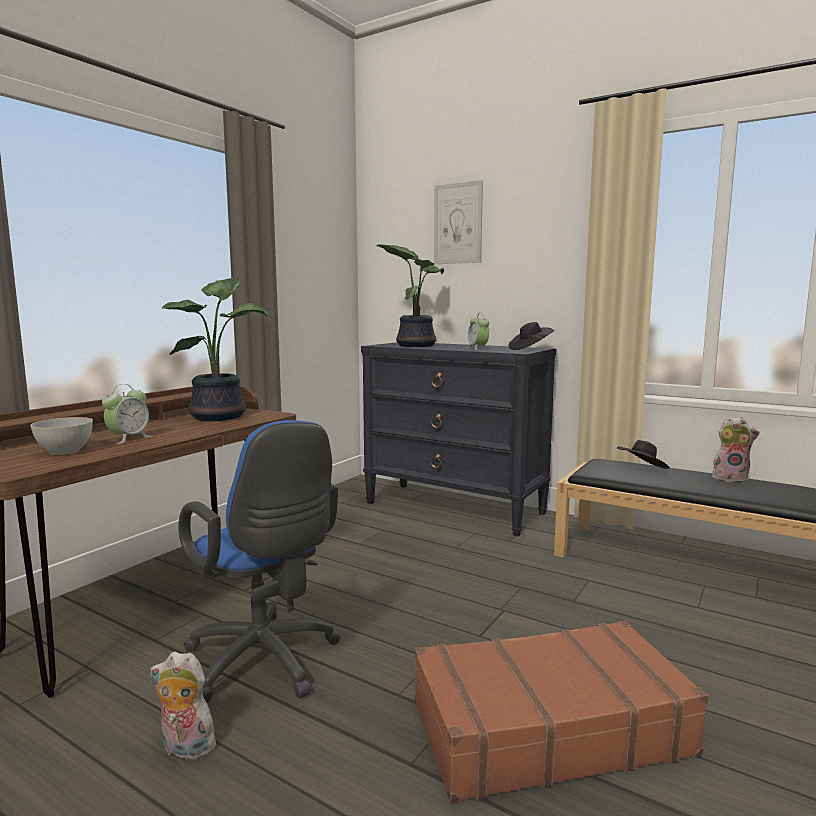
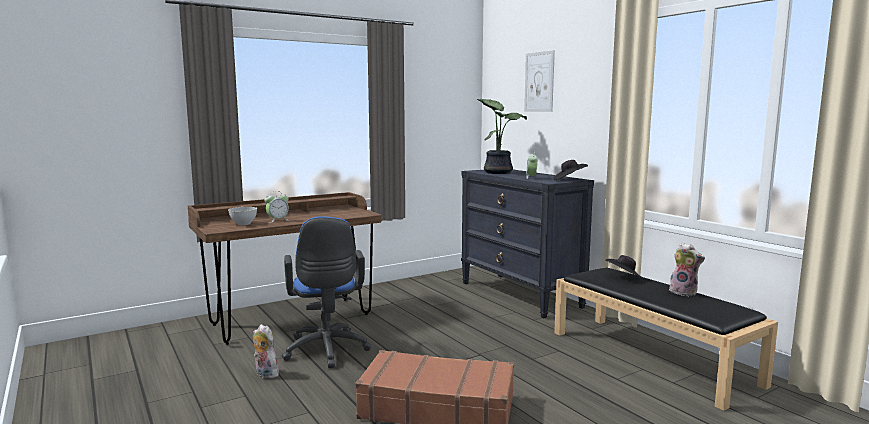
camera: 25 degrees right, 0 degrees up
(222, 416) = (339, 212): potted plant -> none

